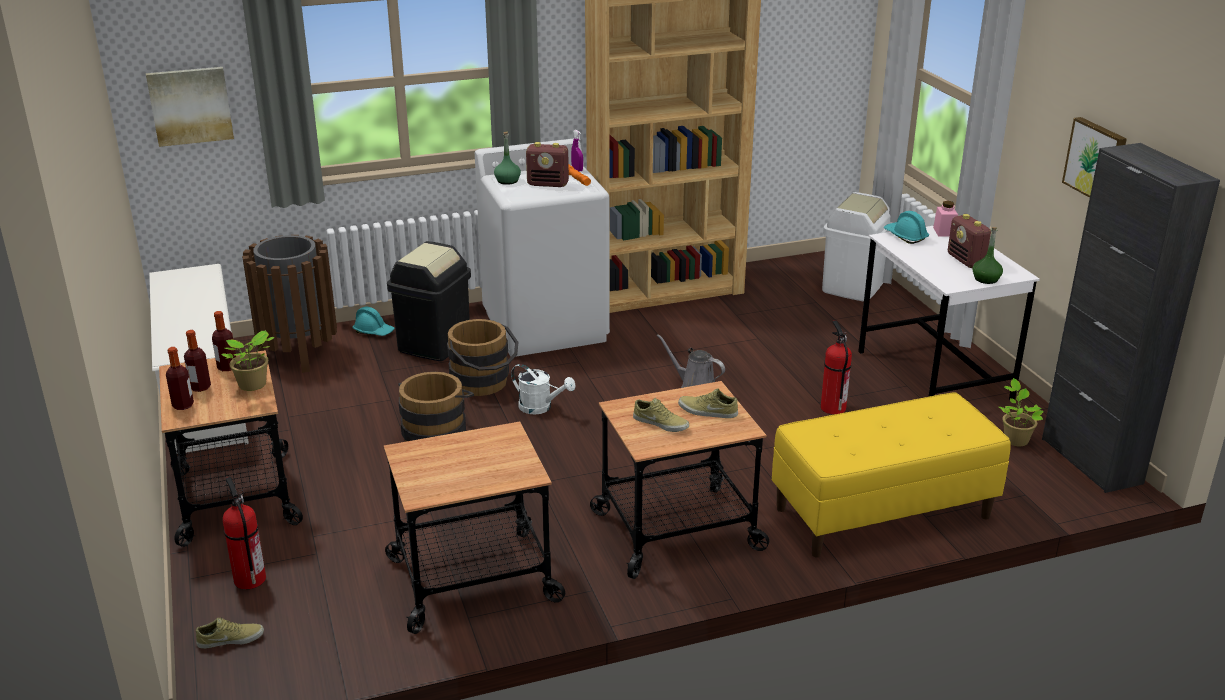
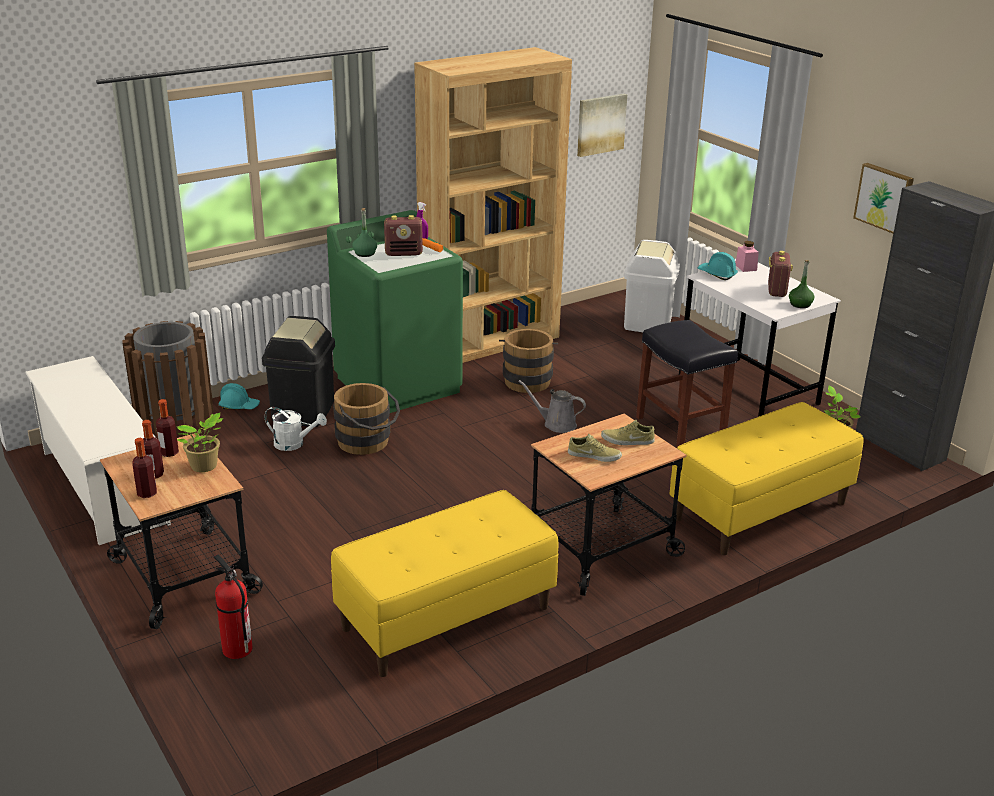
camera: 15 degrees left, 0 degrees up
(190, 105) = (61, 204): picture -> picture (600, 124)
(231, 638) = (247, 705): beige shoe -> none
(437, 436) = (348, 495): brown bucket -> brown bucket (527, 379)
(473, 581) = (446, 619): cart -> yellow bench
(541, 408) = (430, 458): white watering can -> white watering can (294, 444)
(546, 326) = (399, 384): white washing machine -> green washing machine
(832, 407) = (679, 427): fire extinguisher -> black stool
(966, 261) = (776, 290): radio -> radio turned 135 degrees counterclockwise

